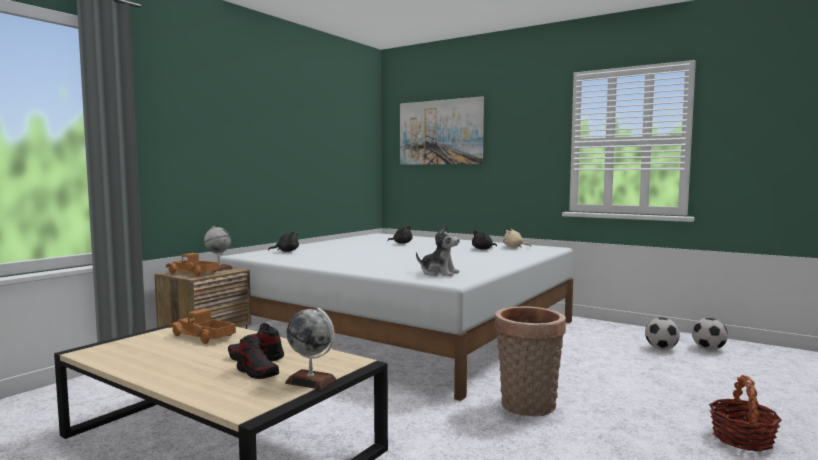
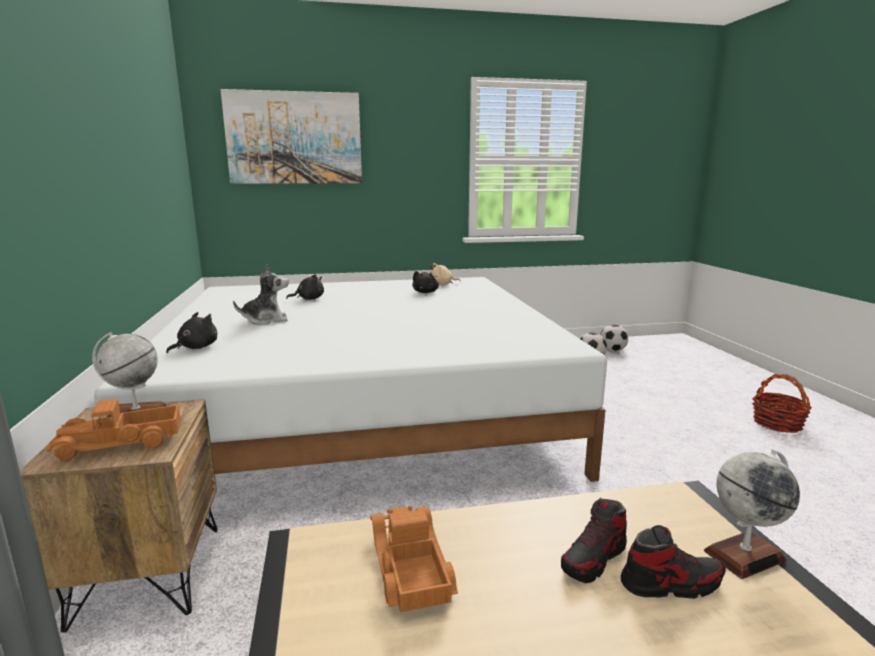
camera: 45 degrees left, 10 degrees up
(202, 337) = (408, 567): toy truck -> toy truck turned 90 degrees clockwise
(439, 273) = (517, 338): plush toy -> plush toy (266, 320)
(527, 407) = (649, 460): basket -> none

